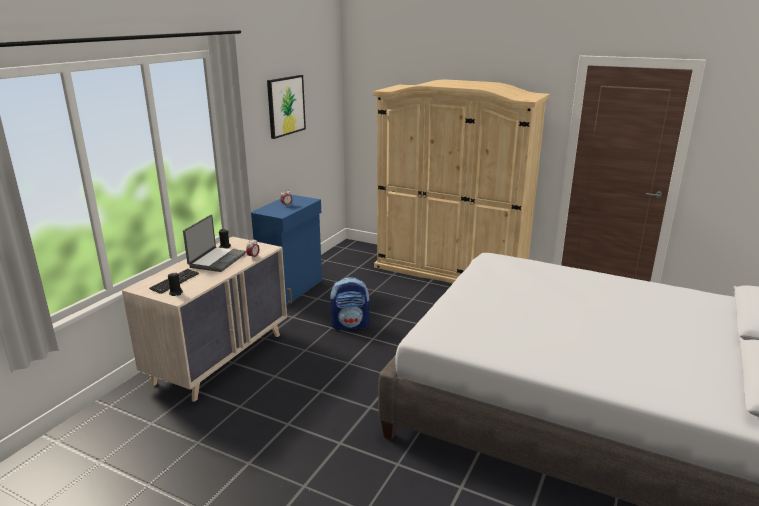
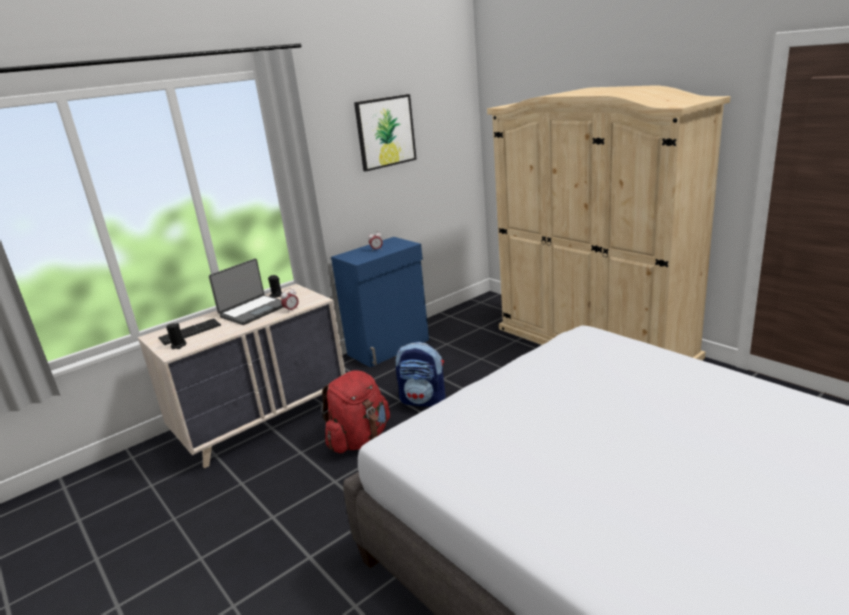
camera: 25 degrees right, 0 degrees up
(318, 359) = (359, 439): none -> red backpack

